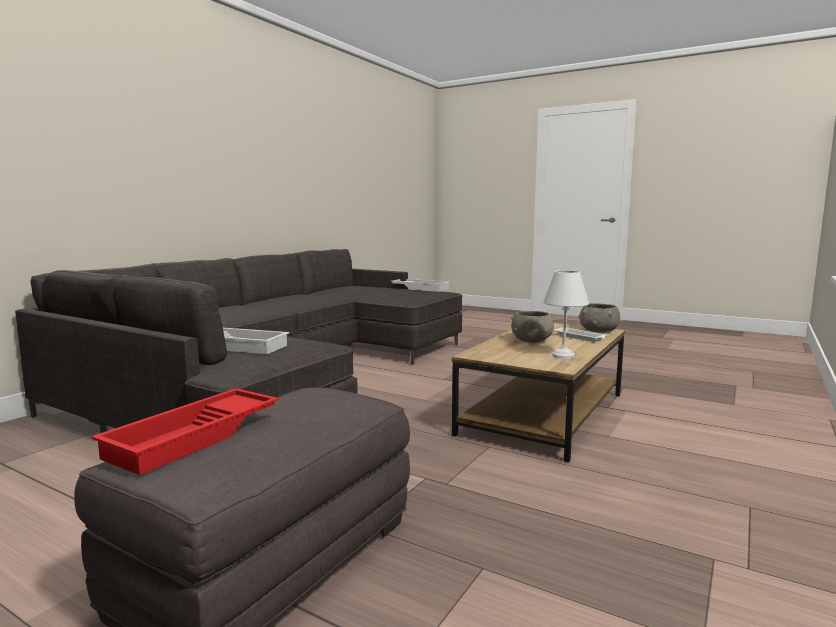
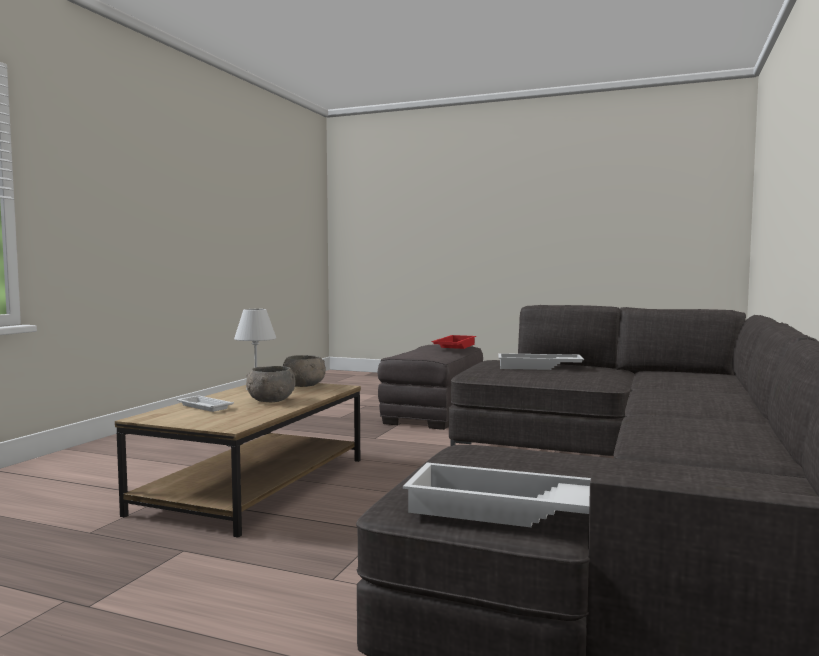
camera: 170 degrees right, 5 degrees down
(598, 331) = (161, 416): grey bowl -> grey bowl (304, 385)

